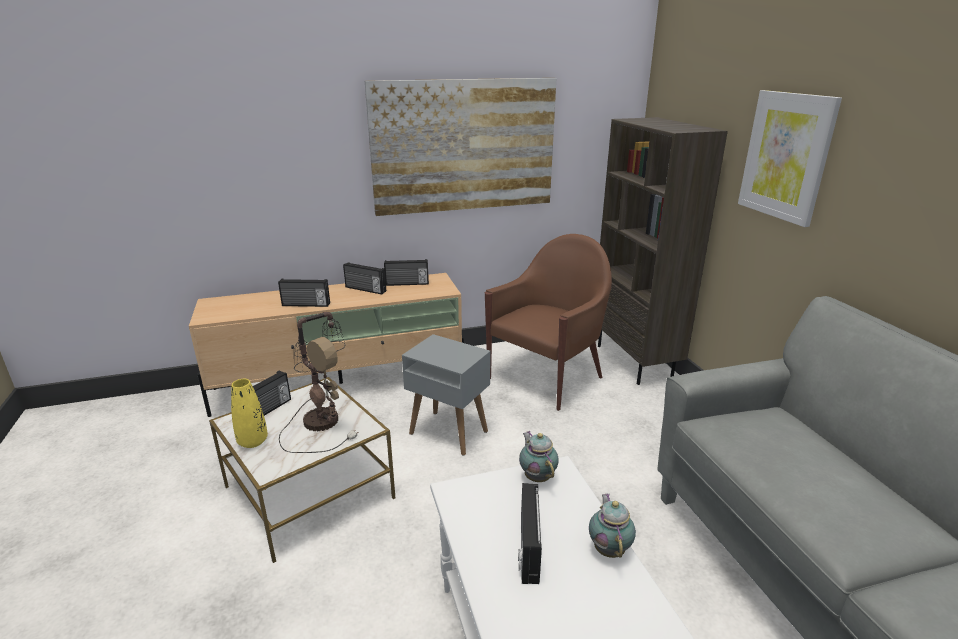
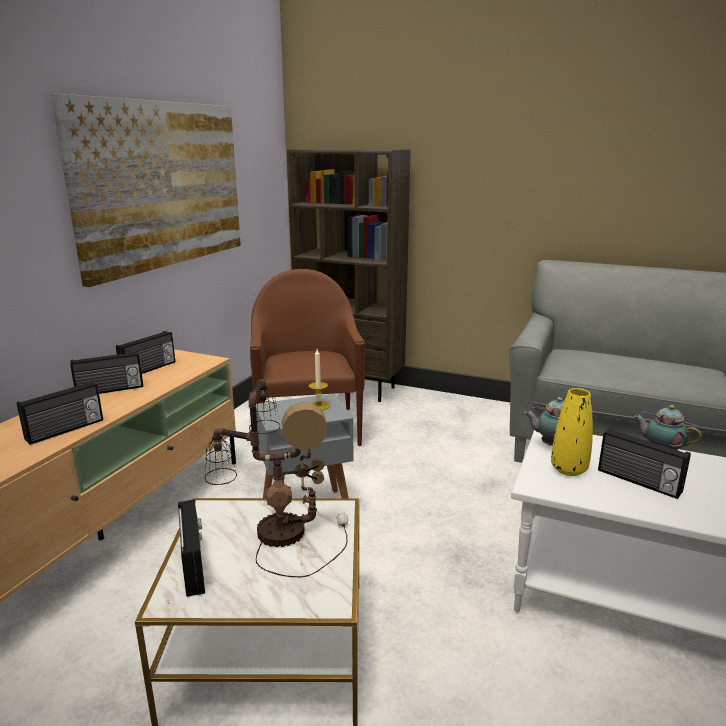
camera: 50 degrees left, 5 degrees down
(253, 442) = (250, 596): yellow vase -> yellow vase (568, 469)
(461, 354) = (318, 405): none -> candle
(786, 156) = (476, 162): picture -> none

